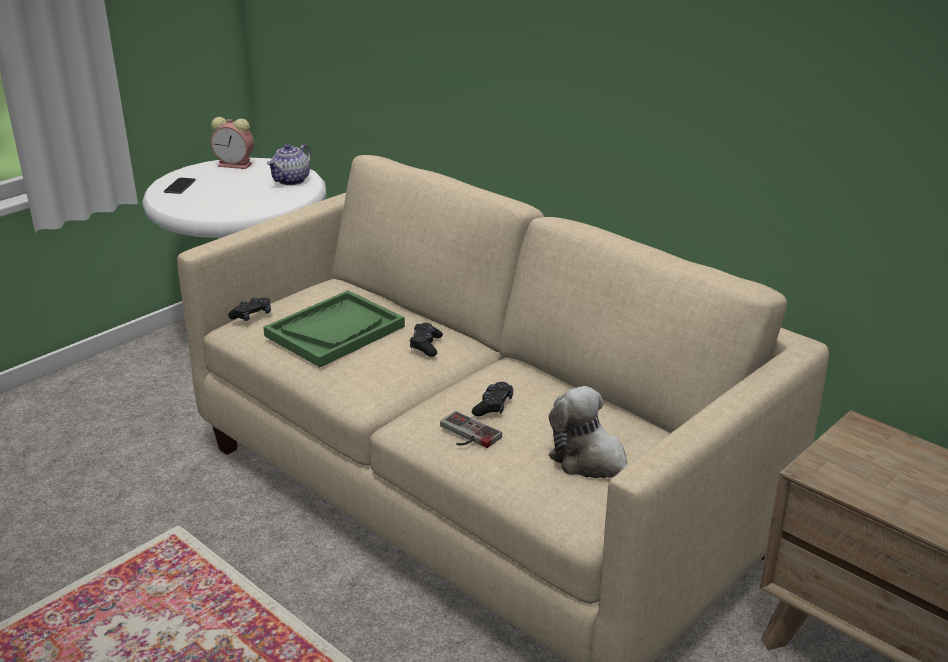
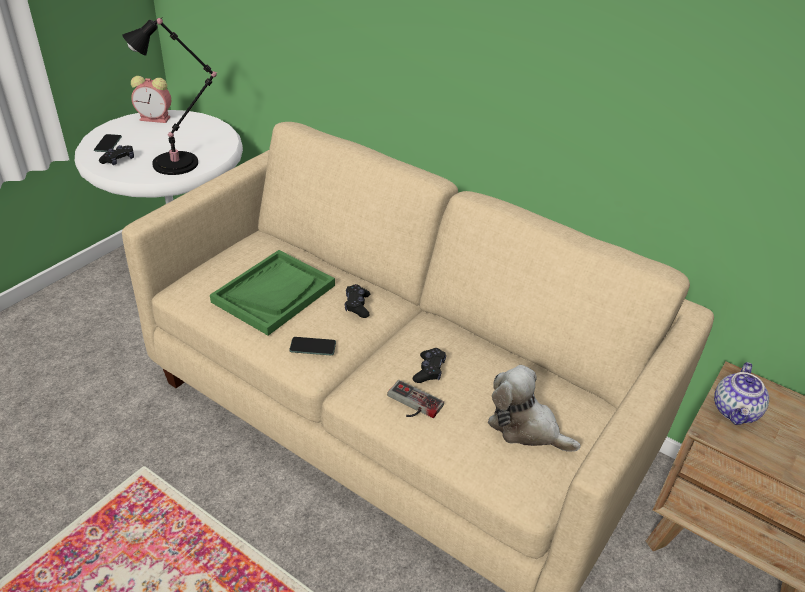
camera: 10 degrees left, 10 degrees up
(252, 316) = (194, 278): black game controller -> black game controller (119, 160)
(253, 204) = (179, 163): none -> black table lamp
(291, 181) = (210, 135): teapot -> teapot (735, 411)
(367, 380) = (312, 347): none -> phone

